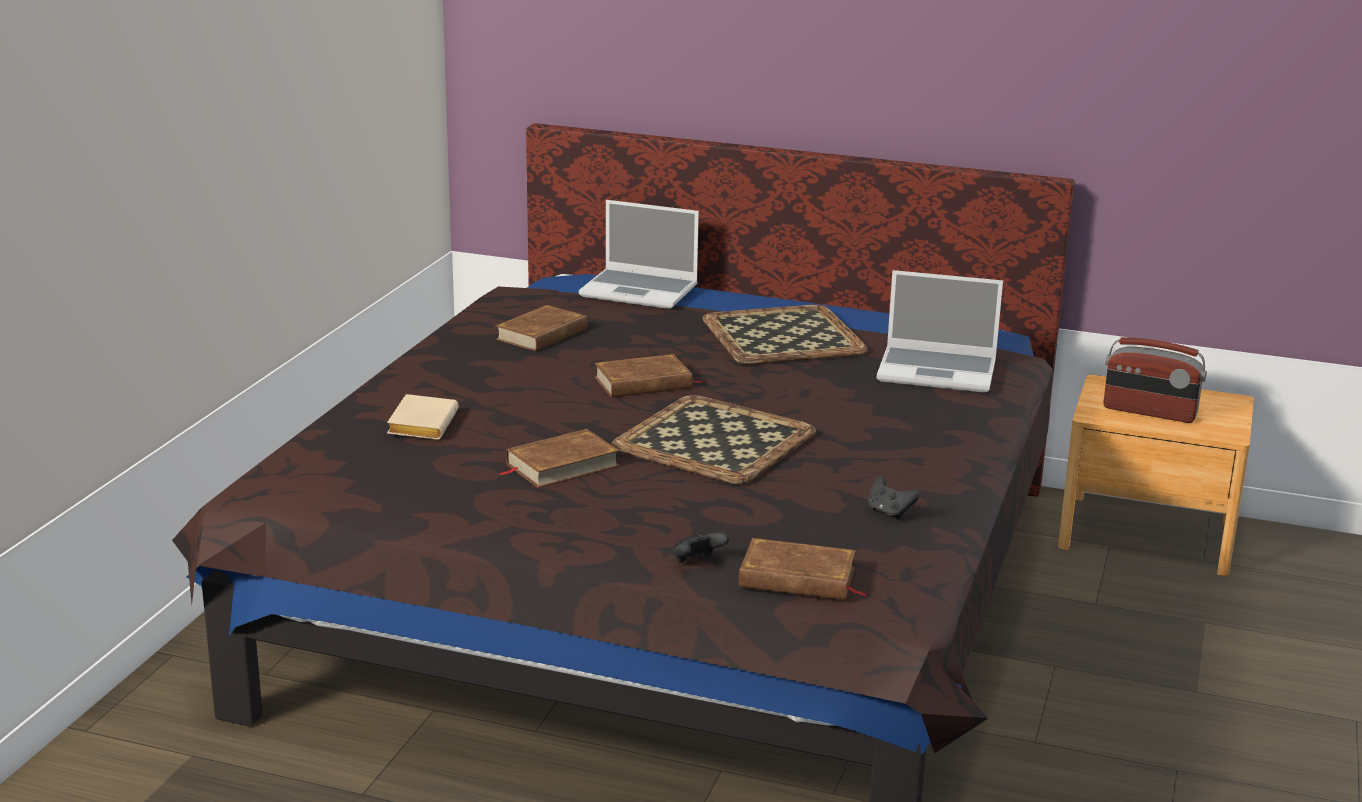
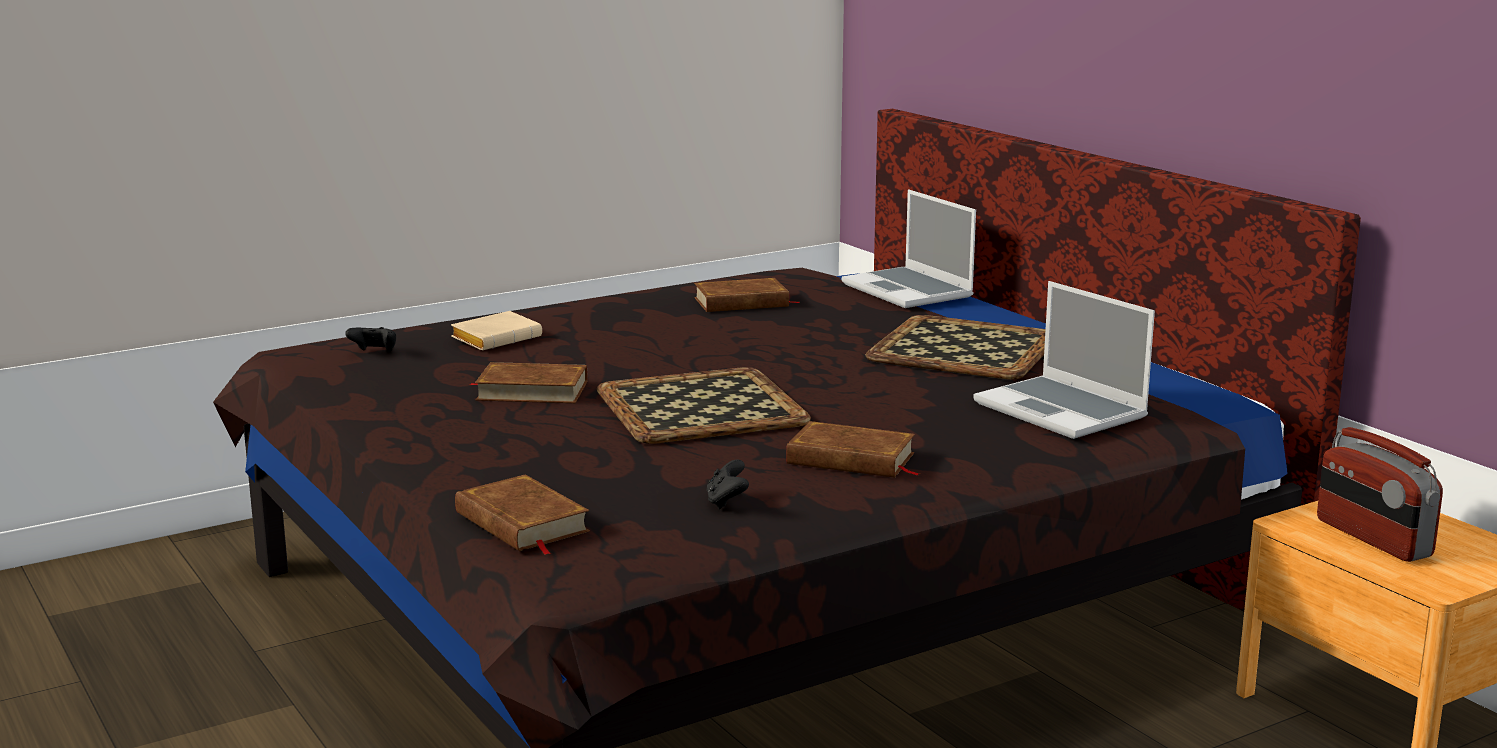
camera: 40 degrees right, 5 degrees down
(643, 383) = (743, 353): brown book -> brown book (851, 459)
(697, 562) = (470, 485): black game controller -> black game controller (374, 353)

